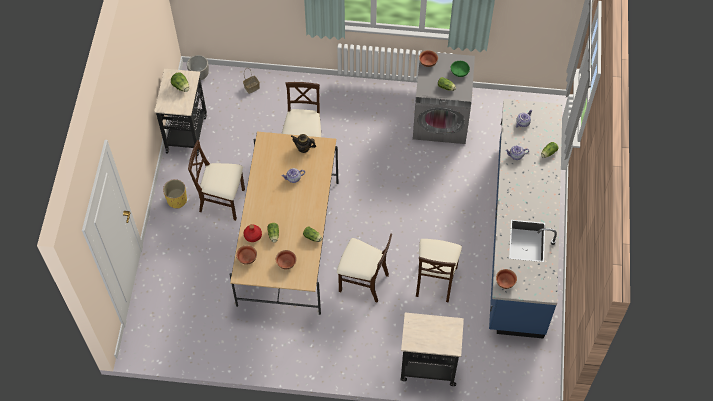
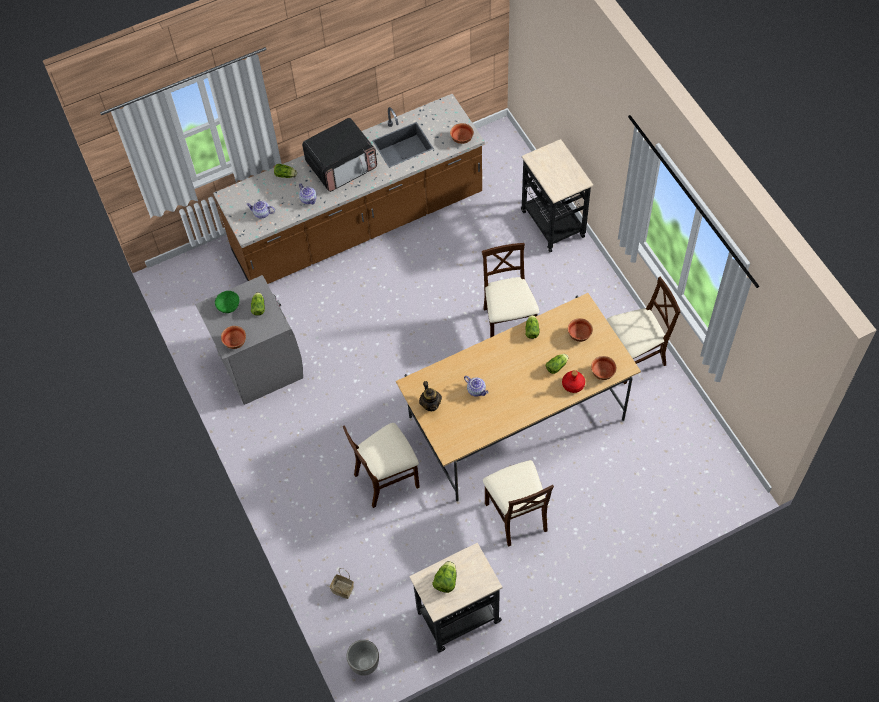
camera: 120 degrees left, 0 degrees up
(177, 200) = (550, 564): yellow planter -> none
(435, 280) = (459, 266): beige chair -> beige chair (634, 358)
(518, 236) = (358, 225): blue counter -> brown counter
(533, 191) = (342, 165): none -> microwave

